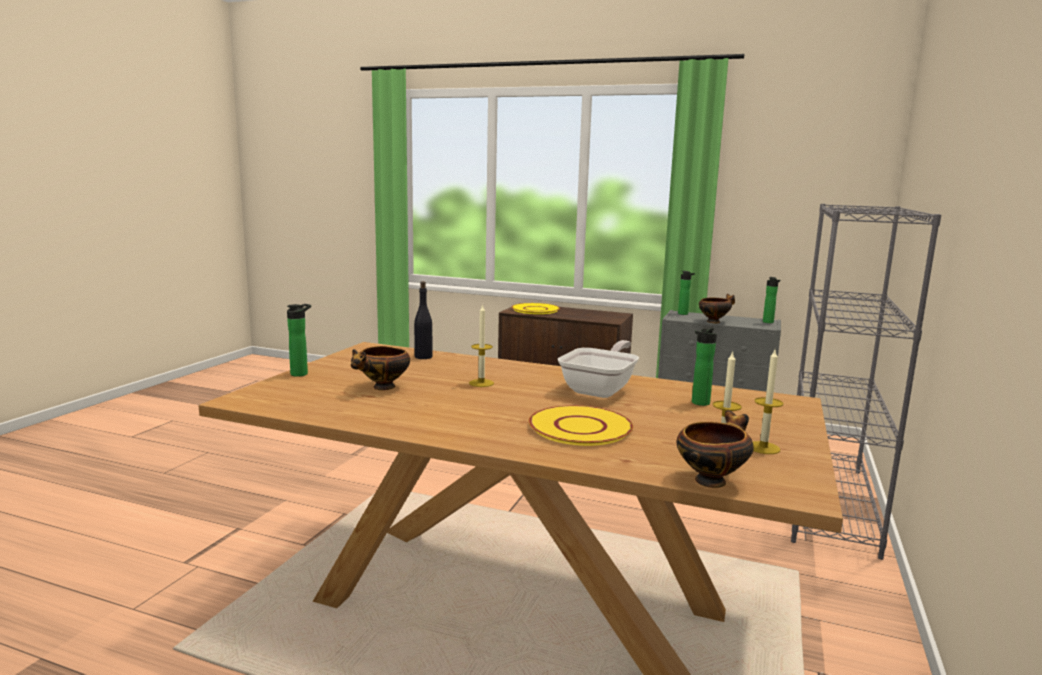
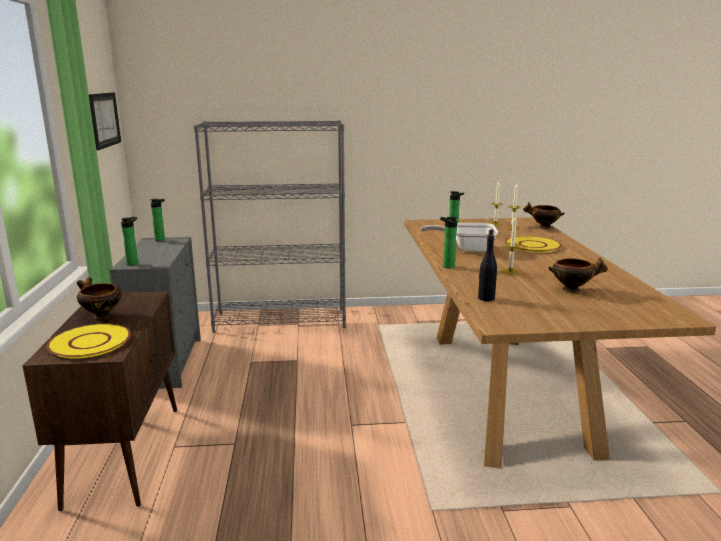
camera: 115 degrees left, 5 degrees up
(301, 373) = (606, 321): bottle -> bottle (446, 266)
(714, 322) = (168, 253): bowl -> bowl (100, 316)
(824, 195) = (104, 120): none -> picture

